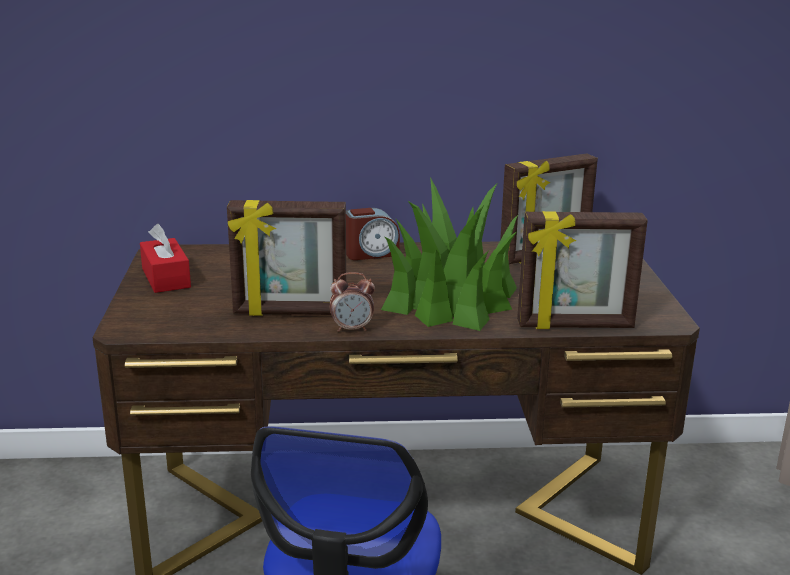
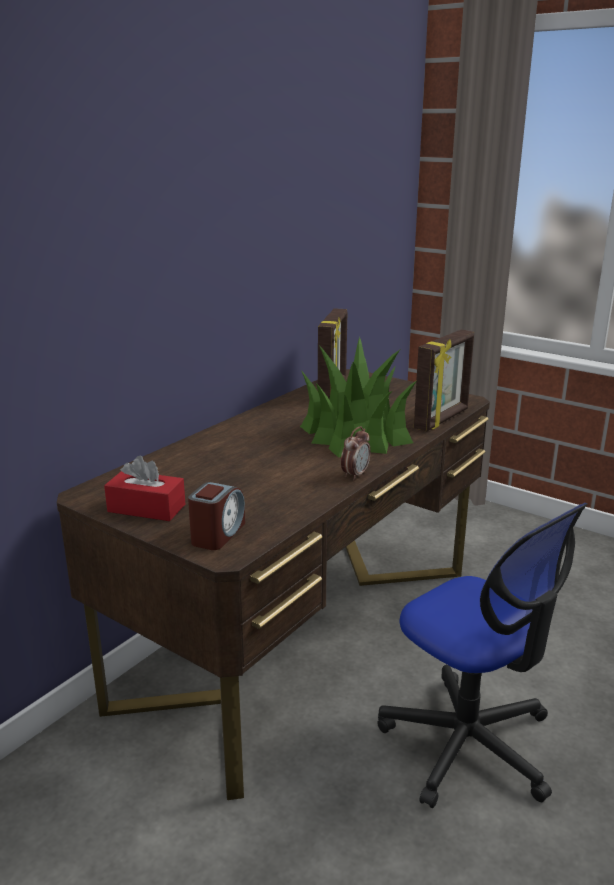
camera: 50 degrees left, 0 degrees up
(290, 313) = (296, 485): picture frame -> none
(371, 253) = (238, 429): alarm clock -> alarm clock (218, 534)

